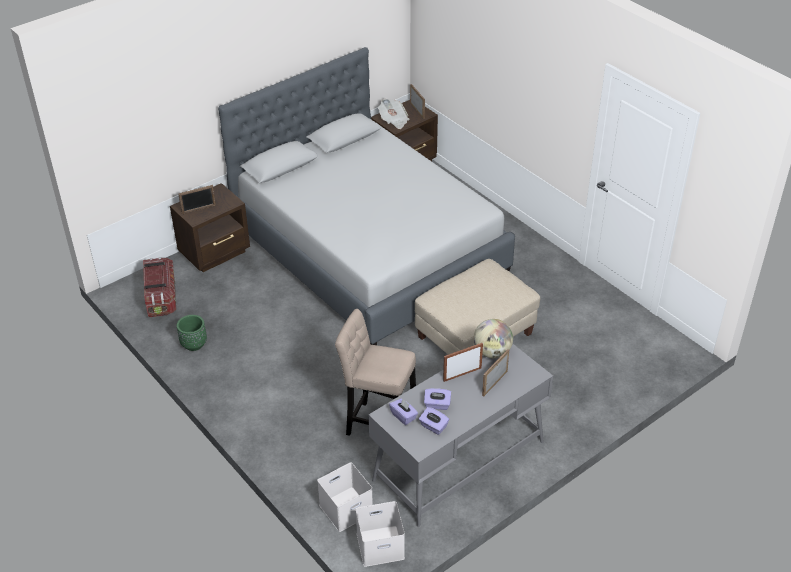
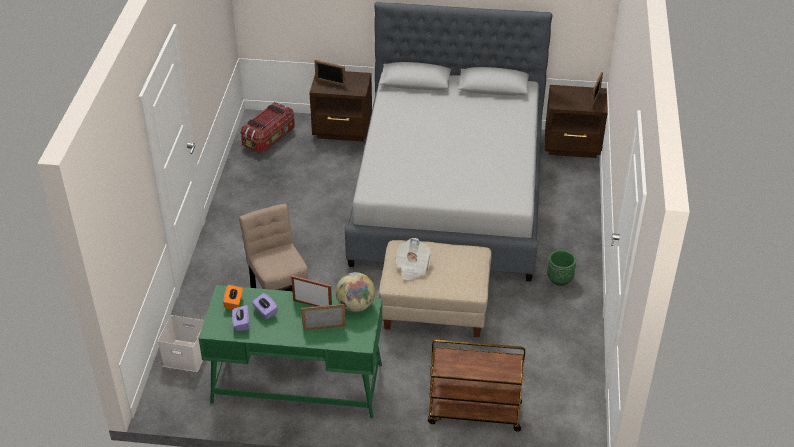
camera: 45 degrees right, 0 degrees up
(194, 344) = (246, 182): green planter -> green planter (559, 279)
(379, 547) = (171, 395): white storage box -> none
(394, 121) = (563, 97): newspaper -> newspaper (412, 267)
(403, 416) = (234, 303): purple tissue box -> orange tissue box
(458, 460) = (297, 383): grey desk -> green desk
(599, 386) = (474, 413): none -> brown cart

